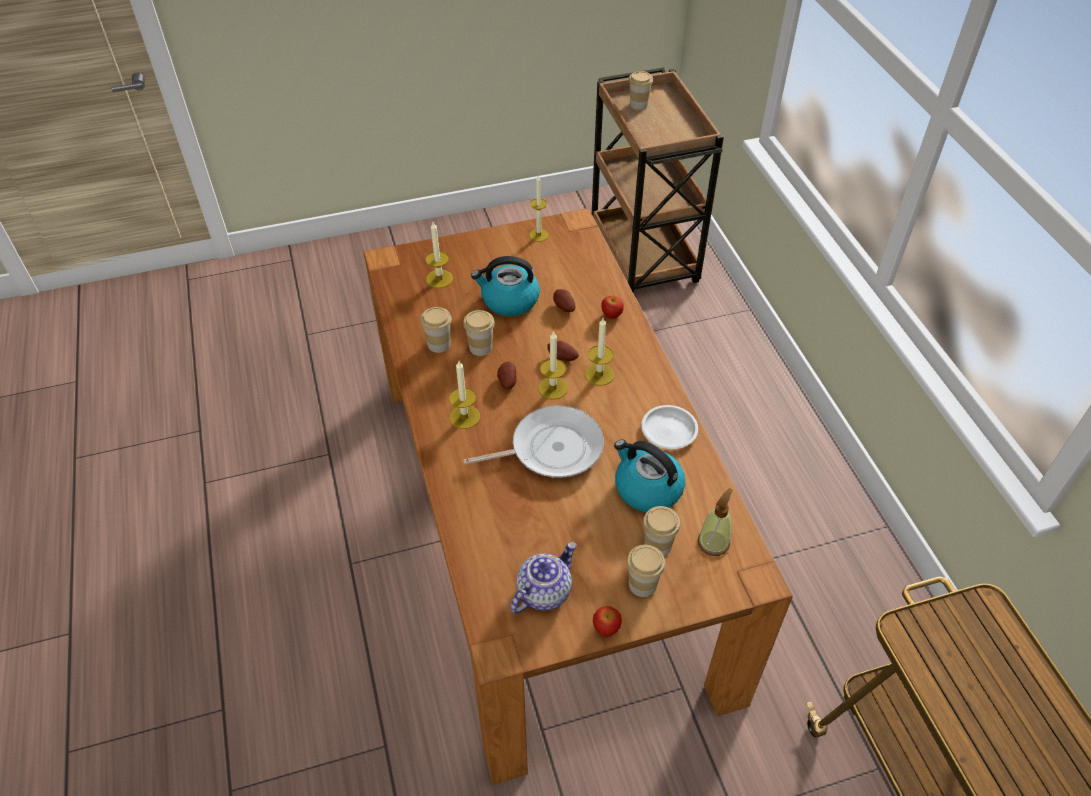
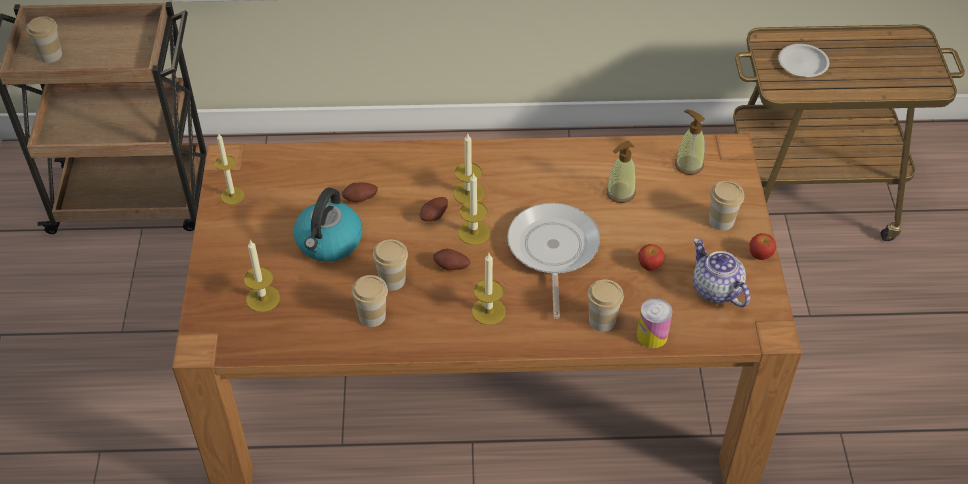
camera: 75 degrees left, 0 degrees up
(468, 544) = (652, 335): none -> can
(611, 315) = (388, 165): apple -> apple (649, 265)
(647, 488) = (620, 193): kettle -> soap dispenser
(657, 545) = (684, 201): cup -> cup (602, 320)
(669, 429) = (556, 160): white plate -> white plate (802, 63)

